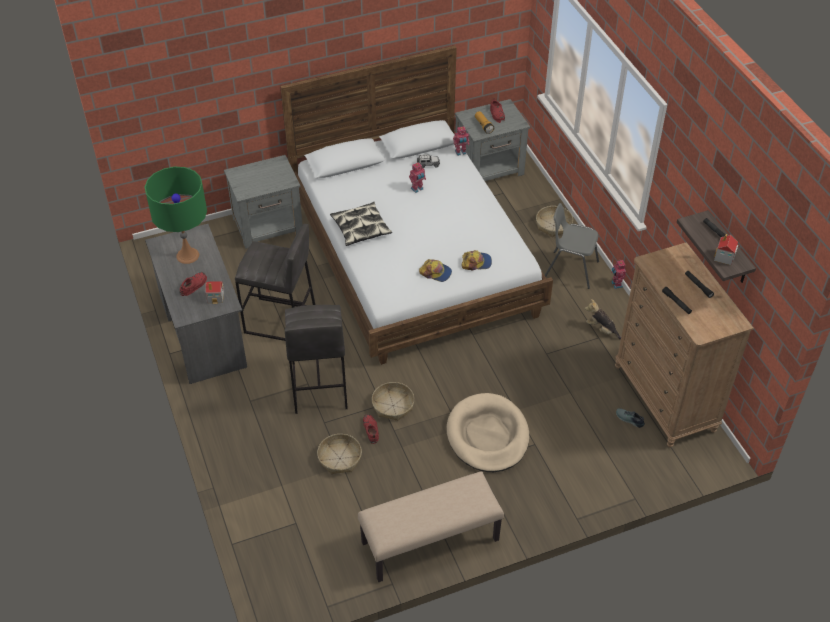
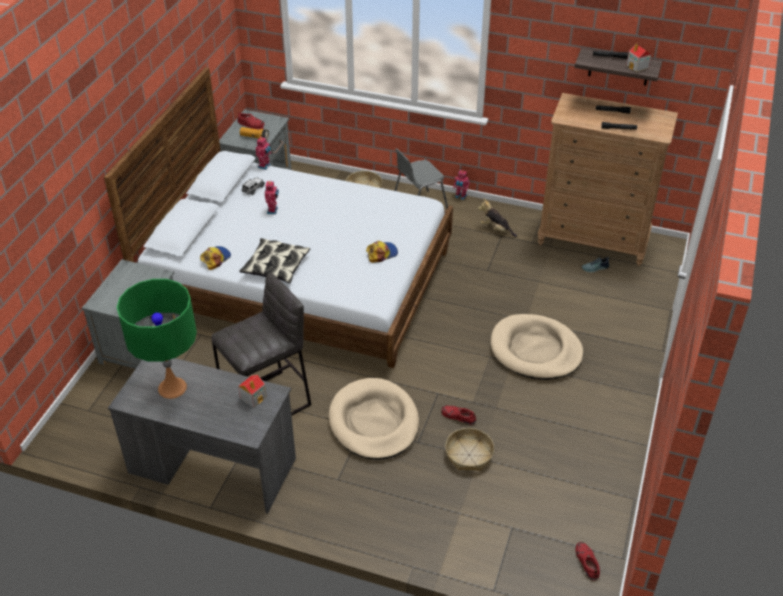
camera: 50 degrees left, 5 degrees down
(193, 285) = (218, 404): red shoe -> red shoe (586, 562)
(318, 387) = (374, 422): grey stool -> beige dog bed
(393, 406) = (446, 387): basket -> none
(430, 542) = (611, 449): beige bench -> none
(476, 262) = (398, 226): cap -> cap (215, 259)
(602, 330) = (496, 229): plush toy -> plush toy turned 45 degrees clockwise

